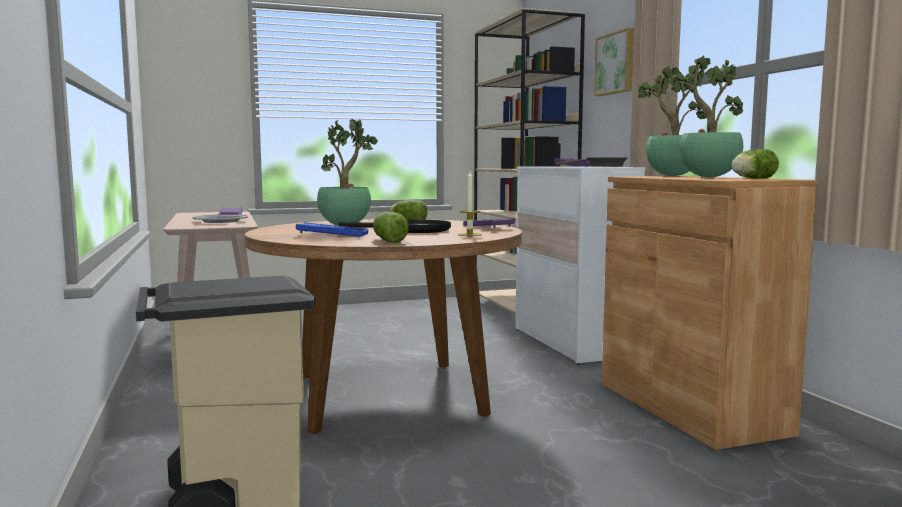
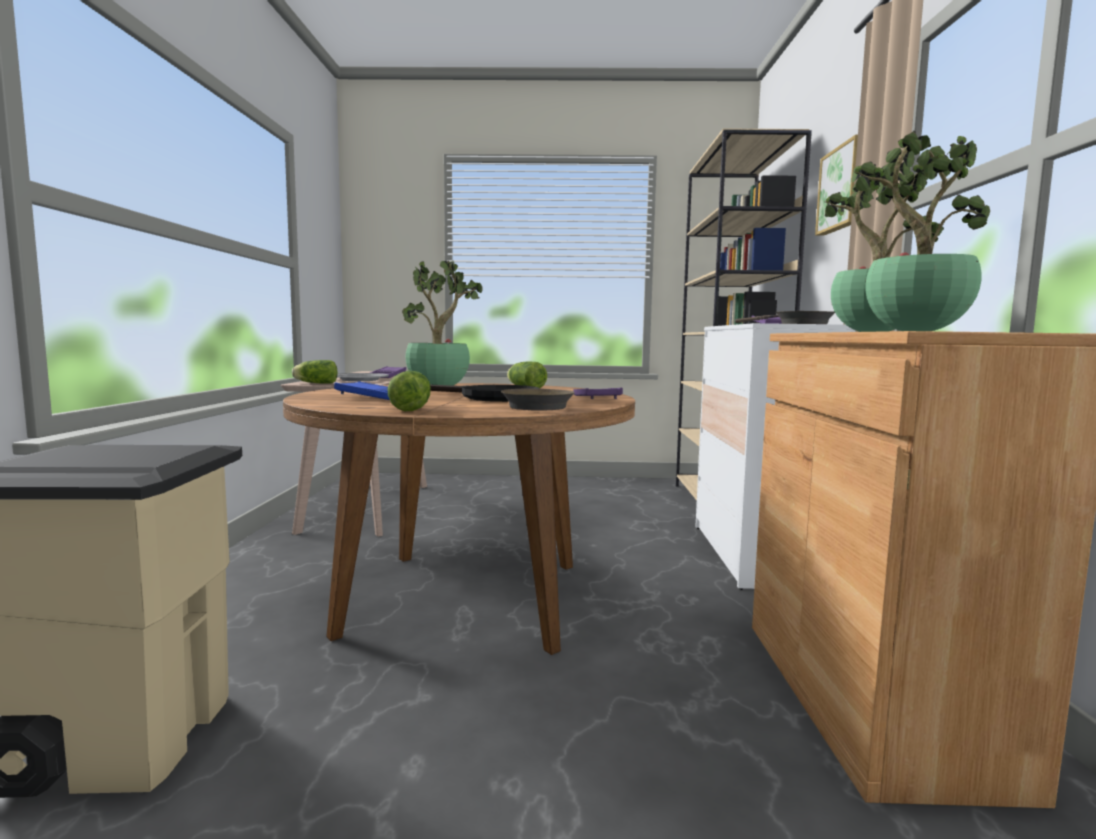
camera: 20 degrees right, 0 degrees up
(469, 234) = (539, 406): candle -> brown frying pan
(751, 179) = (975, 331): lettuce -> lettuce (315, 383)

